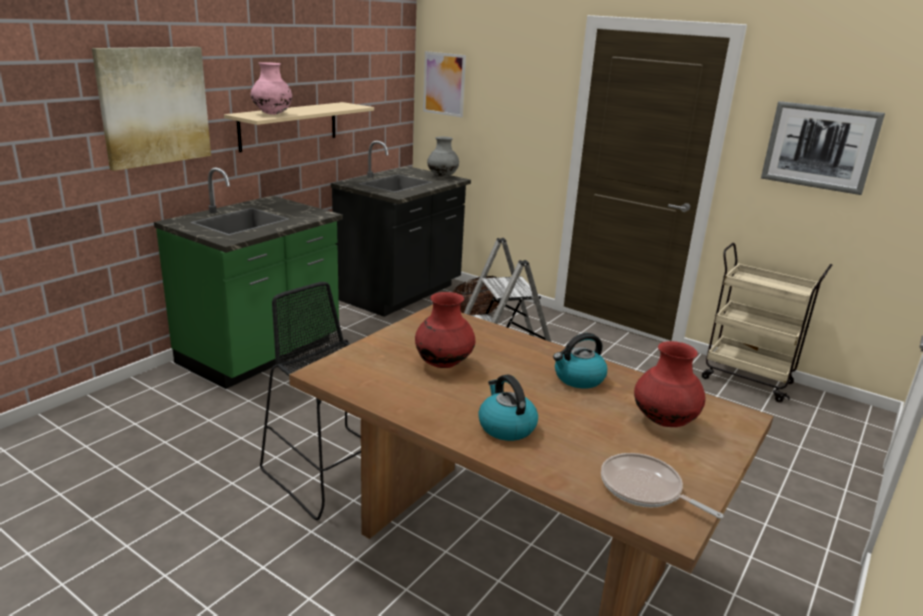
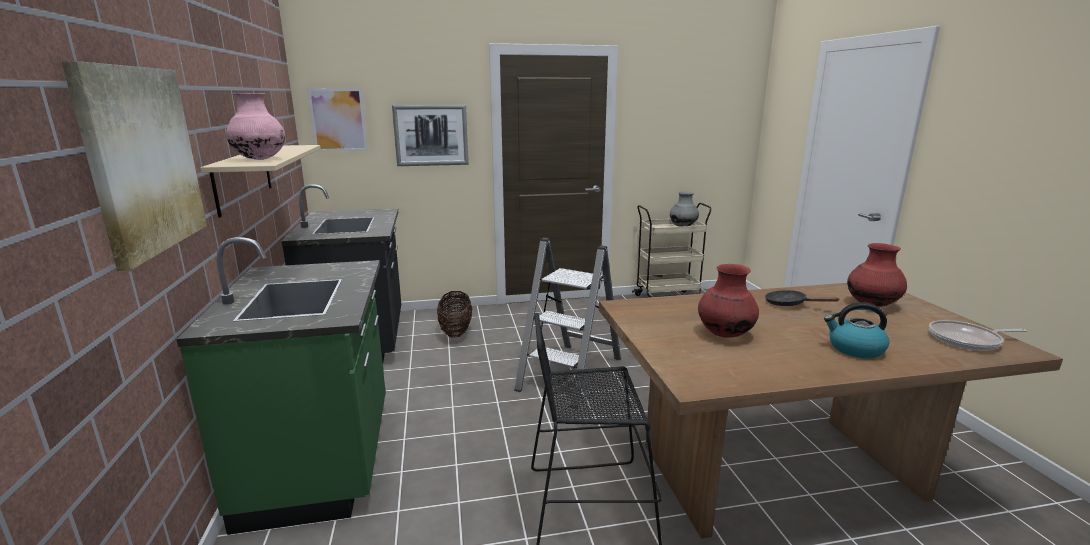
camera: 45 degrees left, 5 degrees down
(442, 176) = (369, 211): grey vase -> grey vase (683, 226)
(578, 379) = (789, 304): kettle -> black frying pan
(819, 147) = (676, 127): picture -> picture (431, 135)

